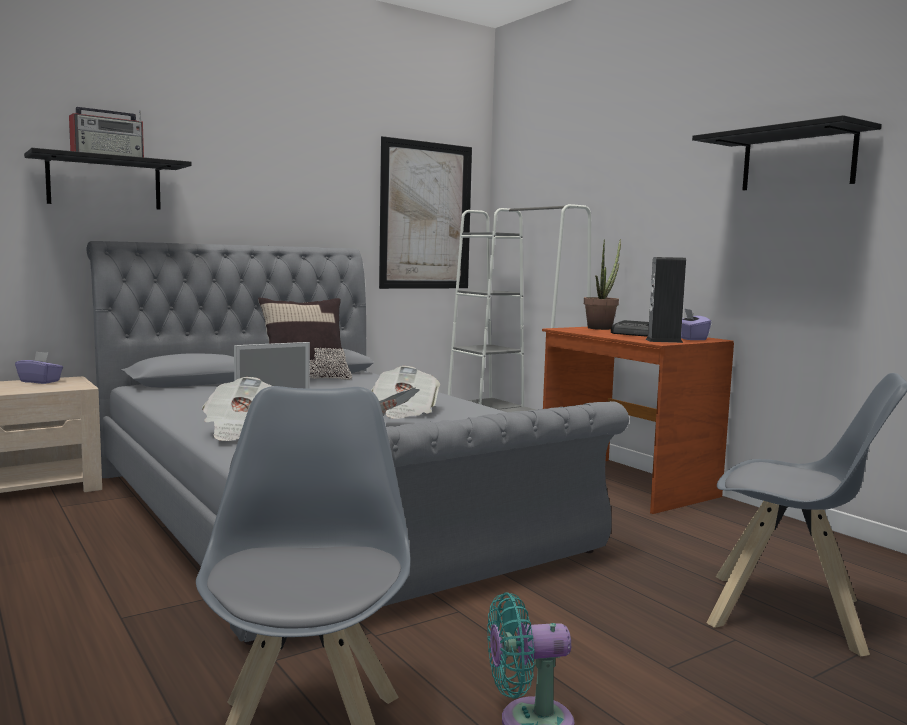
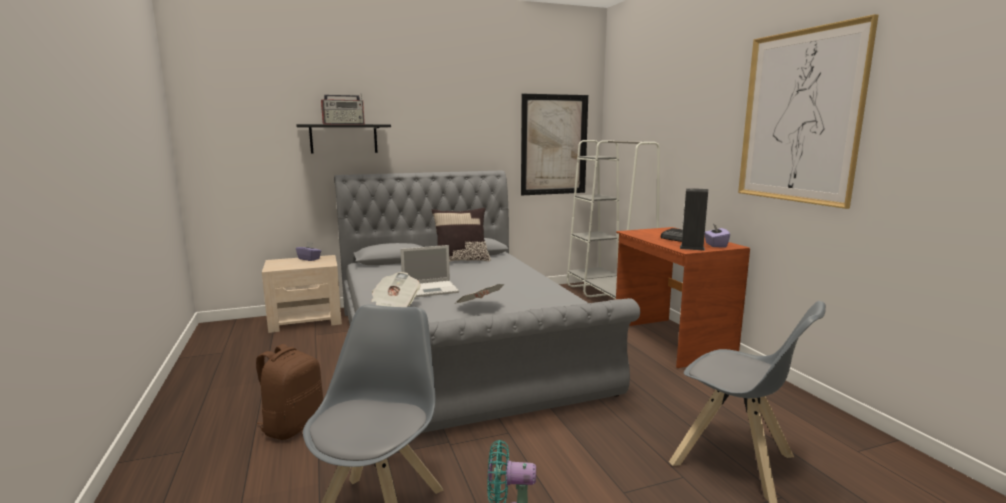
camera: 15 degrees right, 5 degrees up
(81, 637) = (293, 425): none -> brown backpack
(404, 411) = (505, 292): newspaper -> none
(602, 328) = (661, 230): potted plant -> none
(798, 160) = (799, 117): black shelf -> picture

